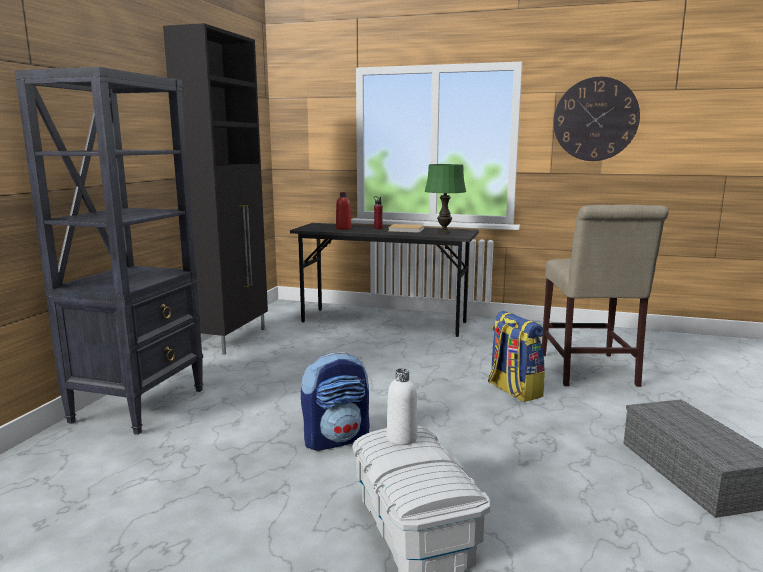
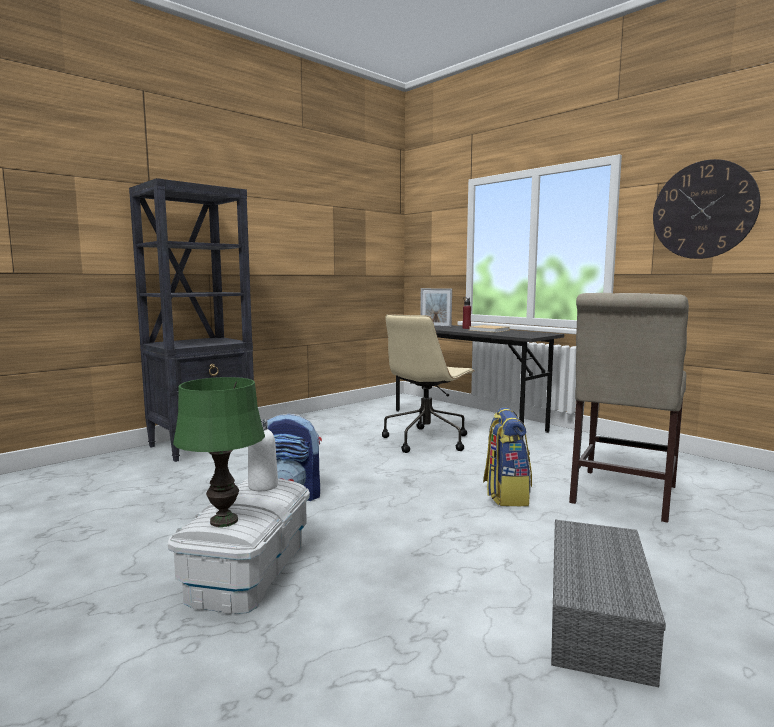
camera: 30 degrees right, 5 degrees down
(232, 339) = (326, 415): black cabinet -> none
(343, 228) = (435, 327): red bottle -> picture frame
(377, 350) = (426, 440): none -> beige office chair
(444, 232) = (518, 334): green table lamp -> green table lamp (223, 521)

